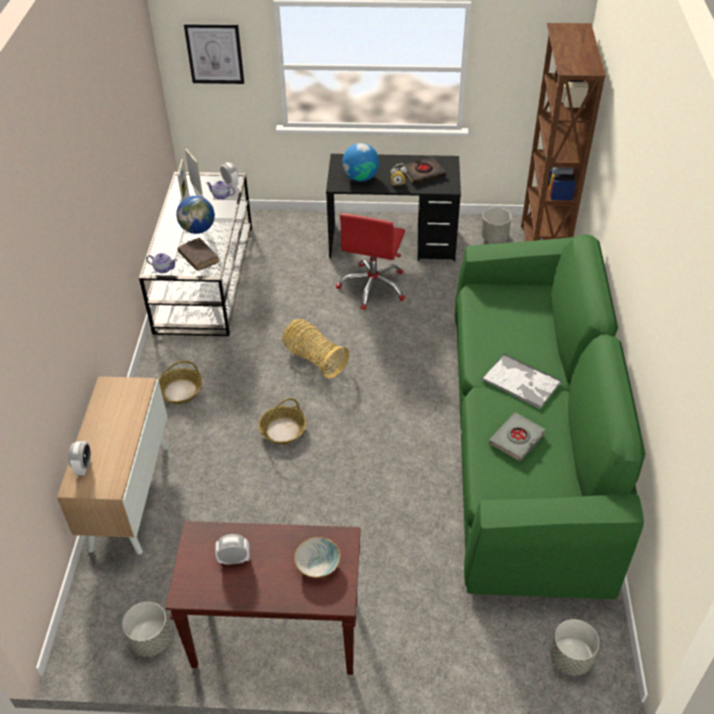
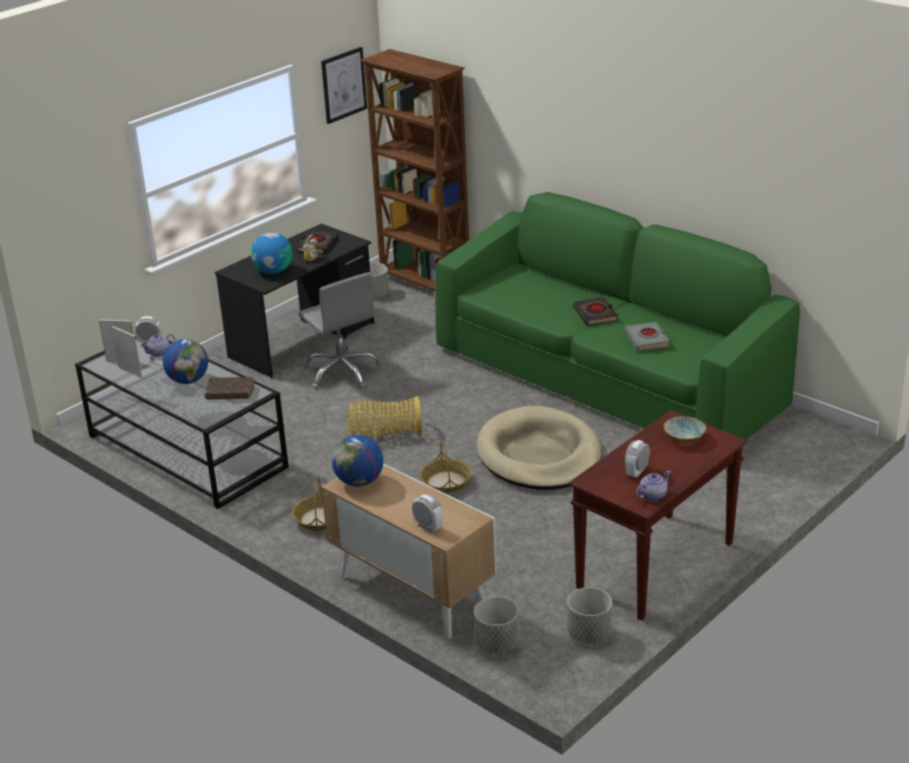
camera: 50 degrees left, 15 degrees down
(118, 393) = (359, 482): none -> globe
(163, 269) = (215, 415): teapot -> teapot (652, 496)
(215, 53) = (79, 206): picture -> picture (343, 85)
(369, 463) = (539, 455): none -> beige dog bed
(373, 287) = (342, 372): red office chair -> grey office chair
(521, 382) = (595, 314): tray -> black book
(570, 659) = (816, 446): grey planter -> grey planter (497, 643)

